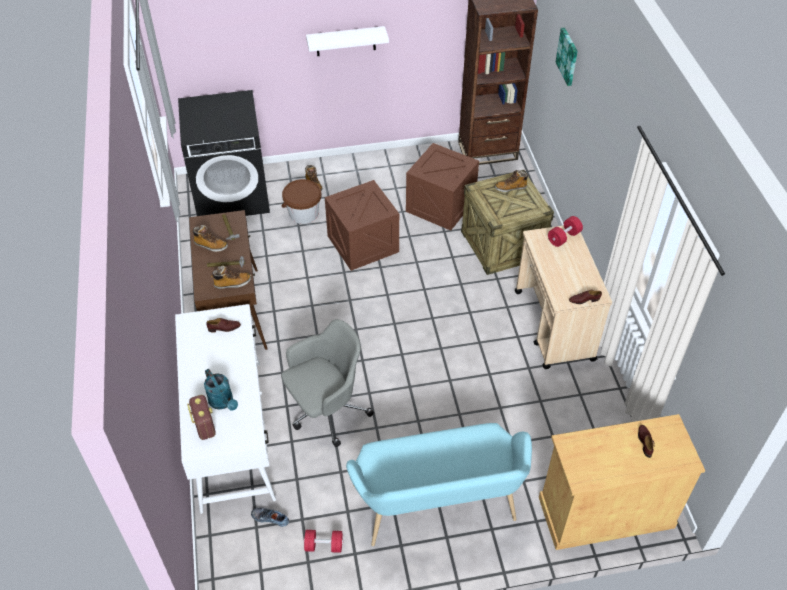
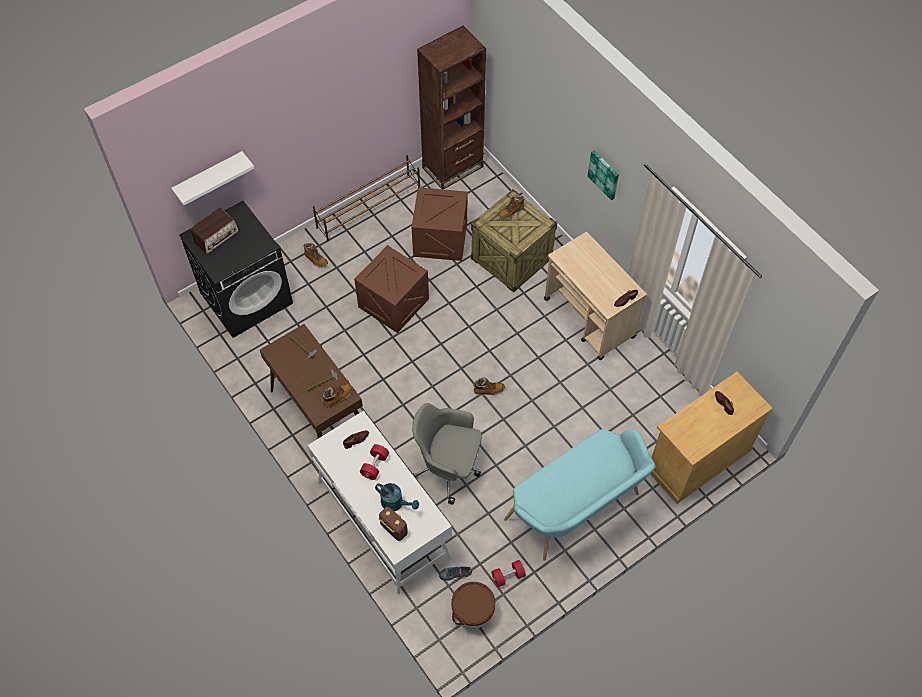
camera: 25 degrees left, 10 degrees up
(209, 109) = (216, 236): none -> radio
(210, 245) = (296, 369): boot -> boot (488, 390)
(303, 213) = (324, 293): brown bucket -> brown bucket (473, 613)
(326, 410) = (448, 467): grey office chair -> grey office chair turned 105 degrees counterclockwise
(346, 41) = (317, 127): white shelf -> white shelf (209, 177)
(388, 159) = (369, 208): none -> brown shoe rack
(563, 237) = (582, 248): red dumbbell -> red dumbbell (375, 465)
(568, 56) = (531, 87): picture -> picture (604, 174)

